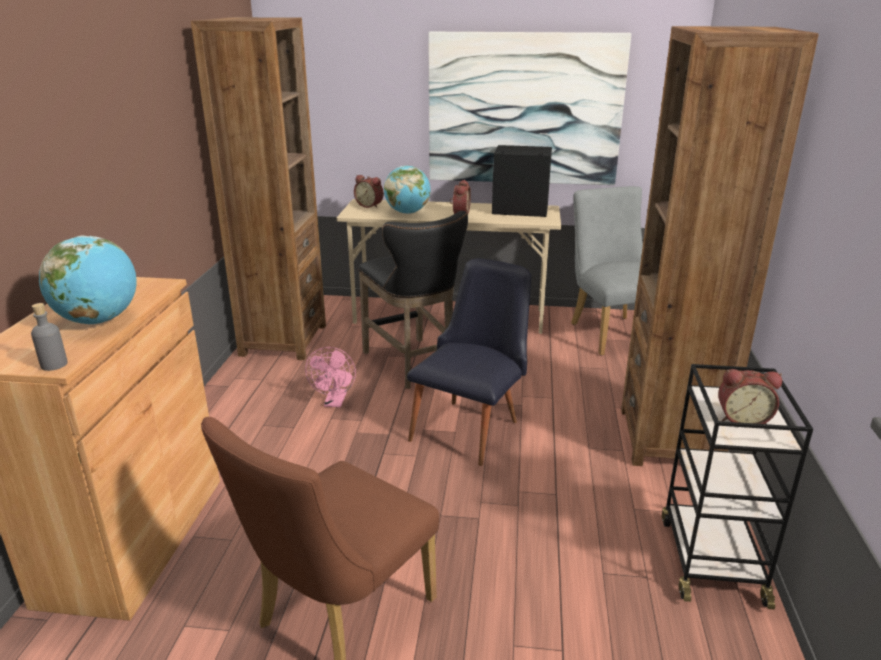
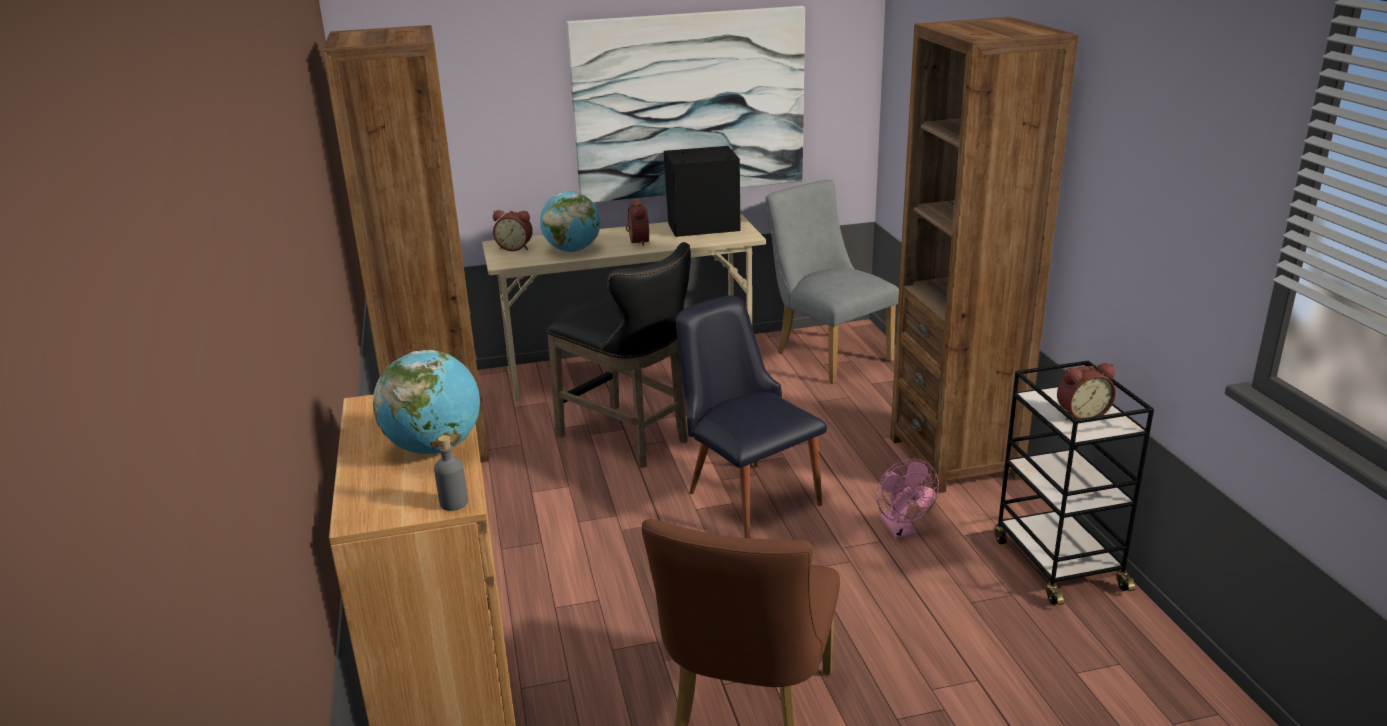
camera: 20 degrees left, 0 degrees up
(335, 402) = (569, 503): pink fan -> pink fan (902, 531)
(472, 426) = (746, 492): black chair -> black chair turned 45 degrees counterclockwise

